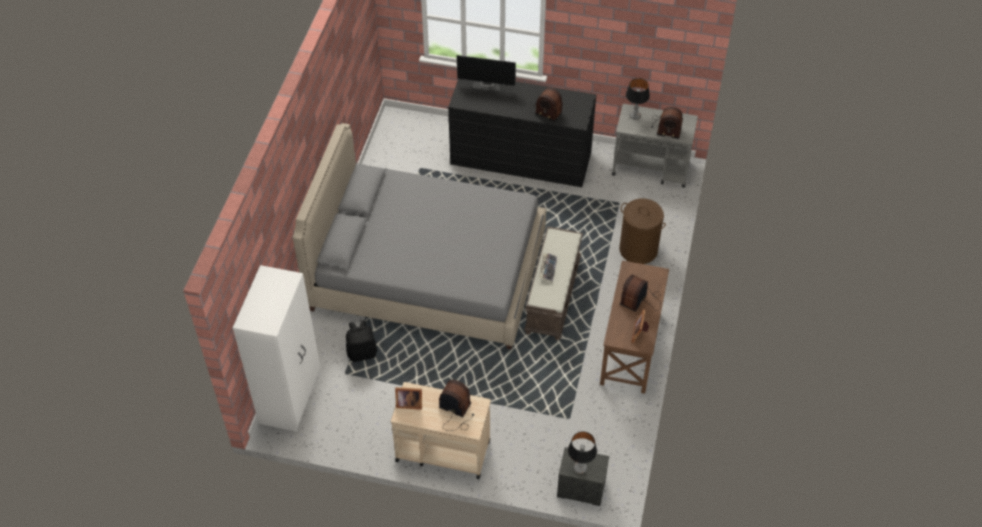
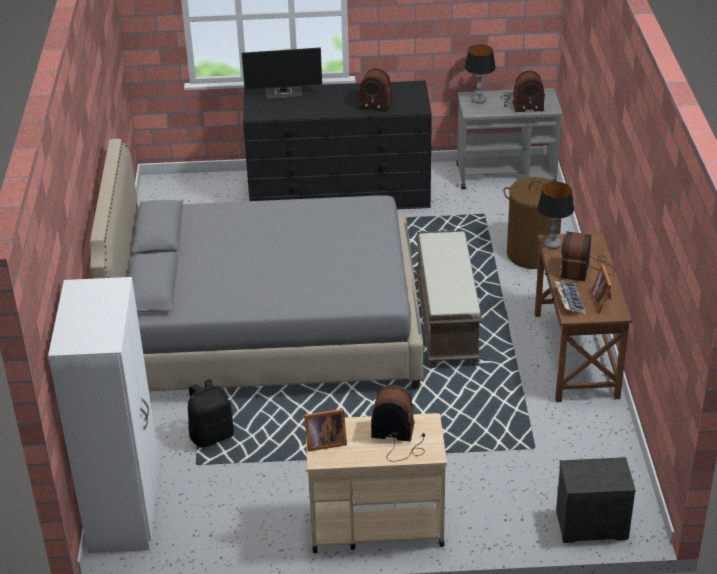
camera: 15 degrees left, 15 degrees down
(547, 269) = (439, 273): keyboard -> keyboard (569, 300)
(580, 468) = (594, 479): table lamp -> table lamp (552, 244)

